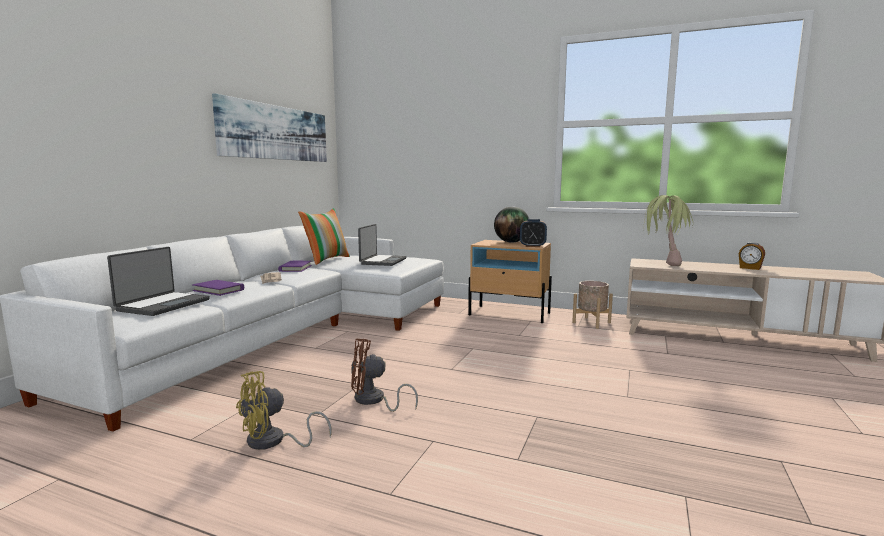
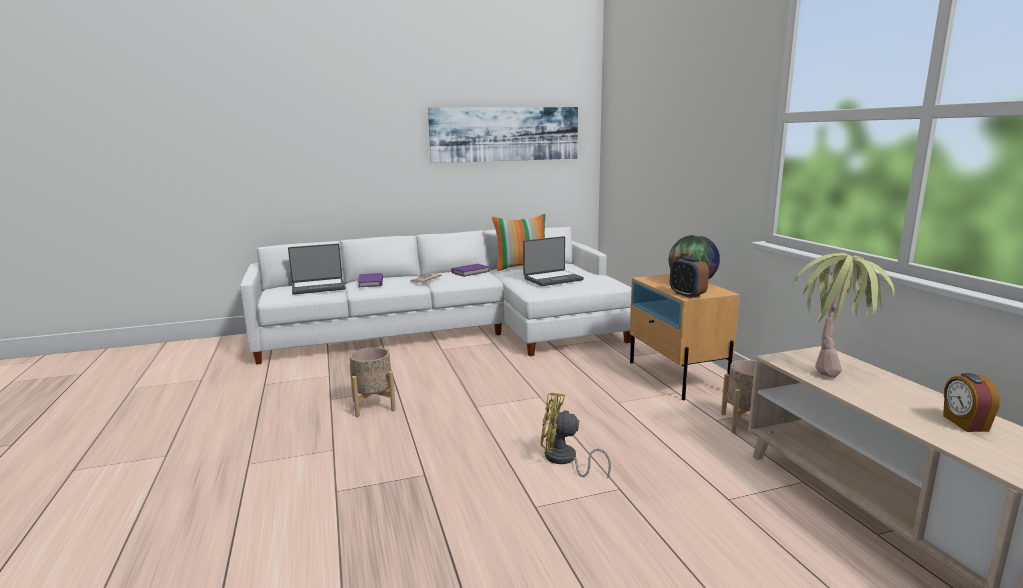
camera: 50 degrees right, 5 degrees up
(273, 442) = (282, 404): yellow fan -> yellow fan (564, 460)
(373, 401) = (374, 405): brown fan -> beige planter

